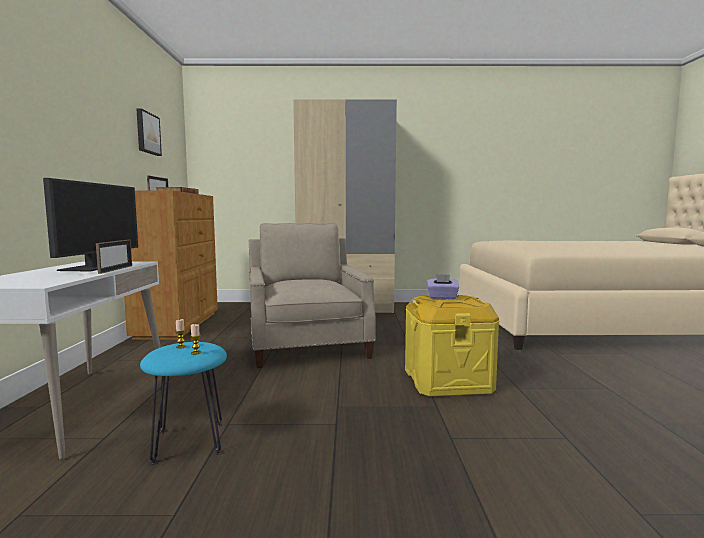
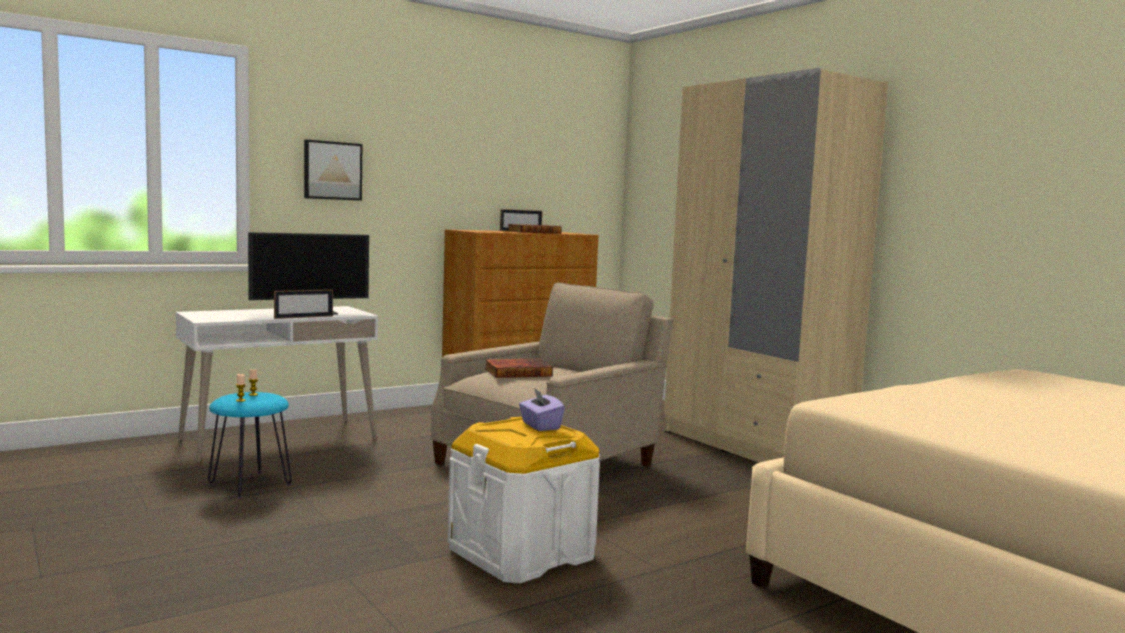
camera: 55 degrees right, 0 degrees up
(147, 133) = (522, 154): picture -> picture (332, 170)
(303, 283) = (518, 372): none -> book
(447, 380) = (522, 553): yellow storage box -> white storage box

